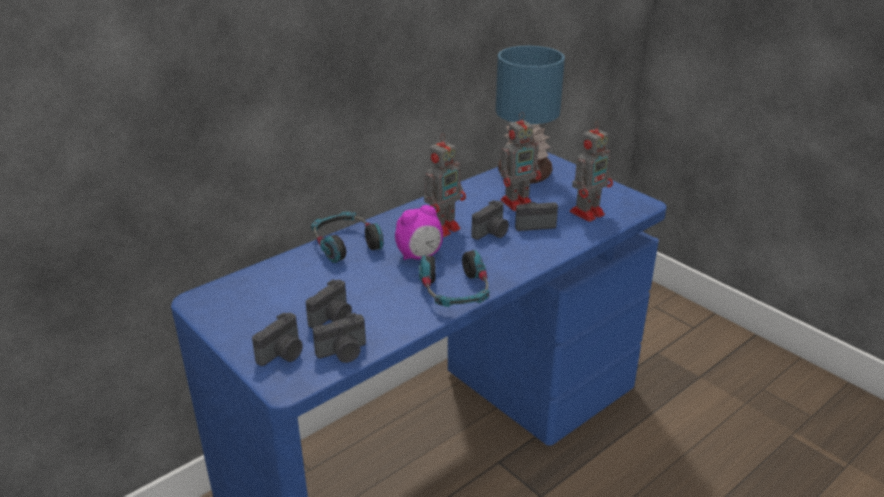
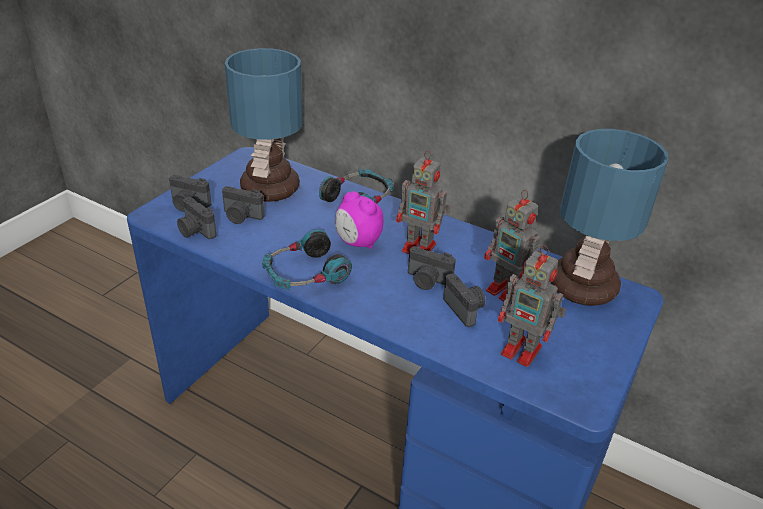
camera: 70 degrees right, 5 degrees up
(285, 293) = (270, 187): none -> table lamp

